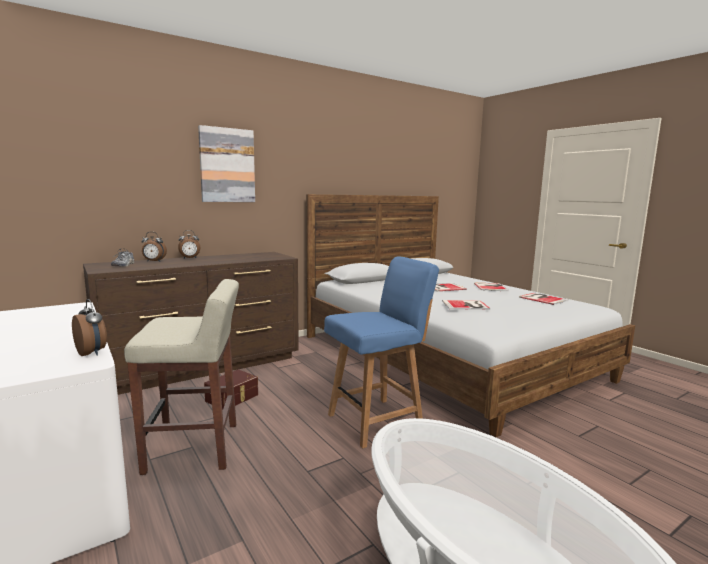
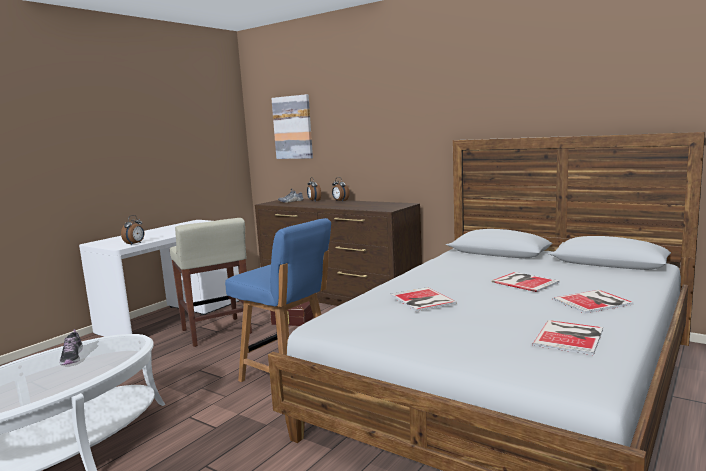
camera: 70 degrees right, 0 degrees up
(227, 165) = (379, 116): picture -> picture (293, 127)
(445, 473) = (72, 357): none -> shoe

